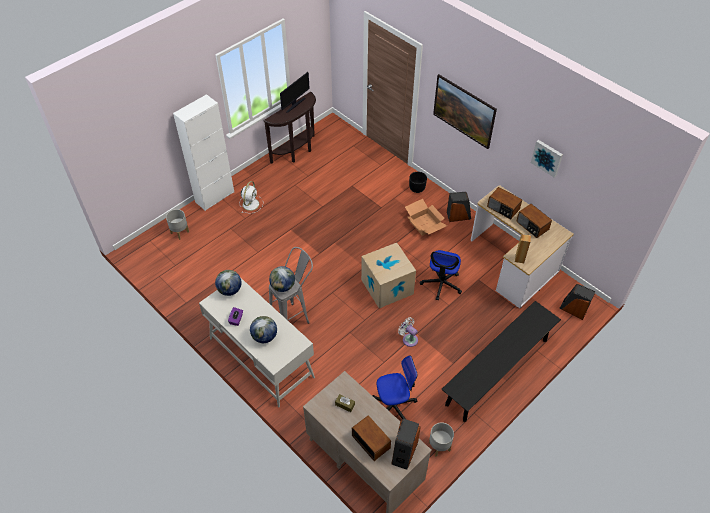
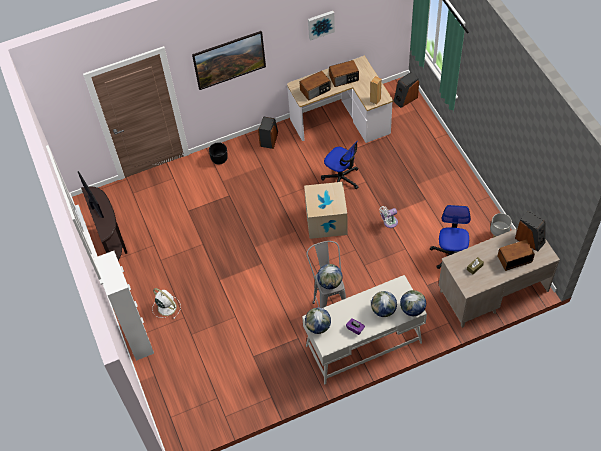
camera: 65 degrees left, 5 degrees up
(180, 232) = (173, 384): grey planter -> none
(273, 361) = (412, 309): none -> globe
(425, 224) = (267, 167): cardboard box -> none
(497, 371) = (444, 172): black bench -> none

